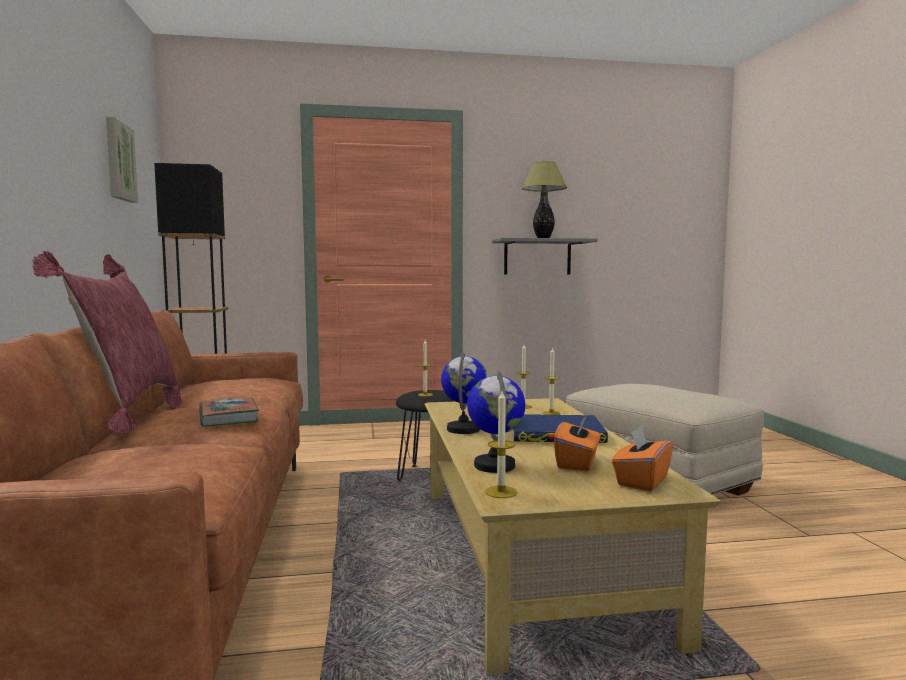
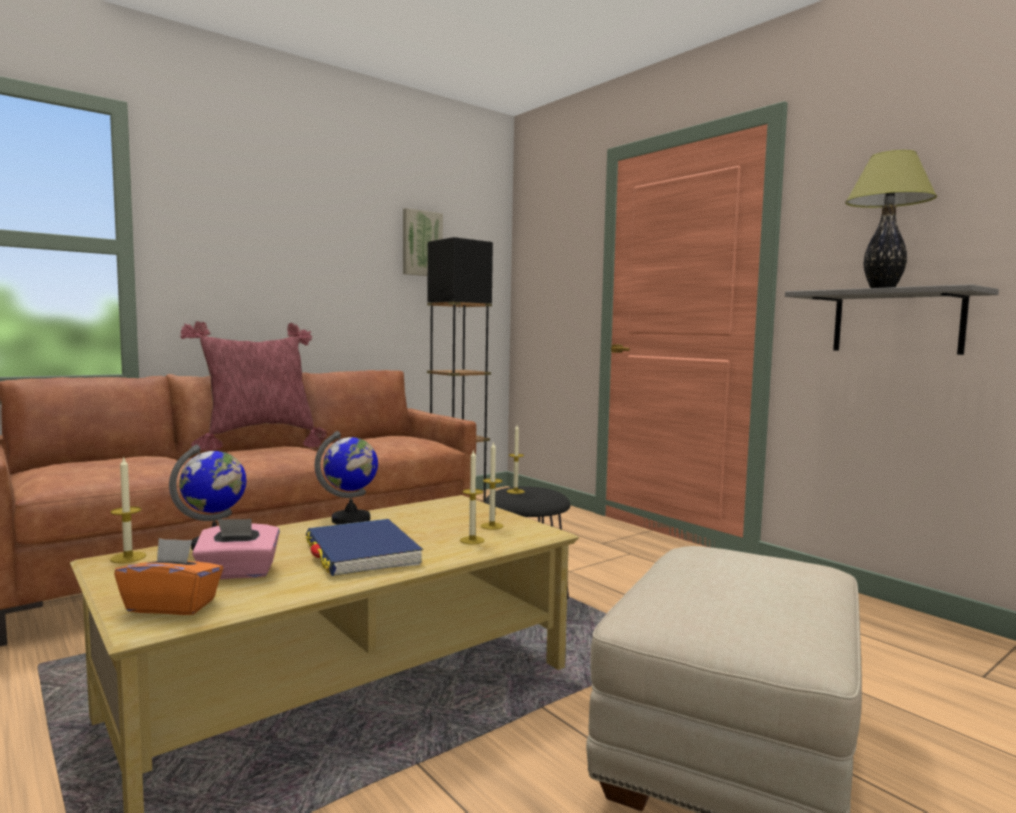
camera: 60 degrees right, 0 degrees up
(228, 417) = (264, 457): book -> none
(577, 463) = (238, 573): orange tissue box -> pink tissue box

